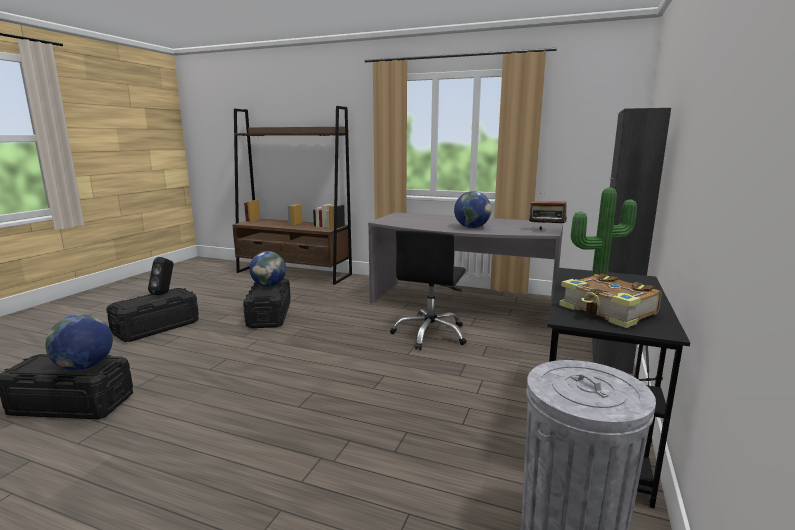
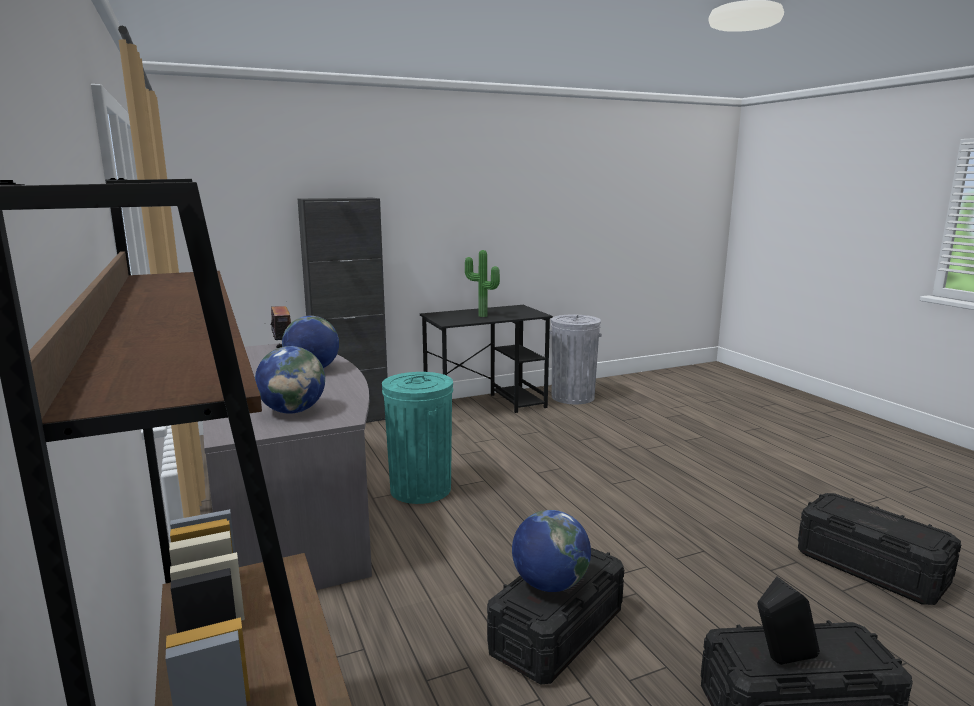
camera: 135 degrees left, 0 degrees up
(85, 367) = (848, 505): globe -> globe (293, 411)
(430, 334) = (420, 489): black office chair -> turquoise trash can
(608, 311) = (512, 312): book -> none

